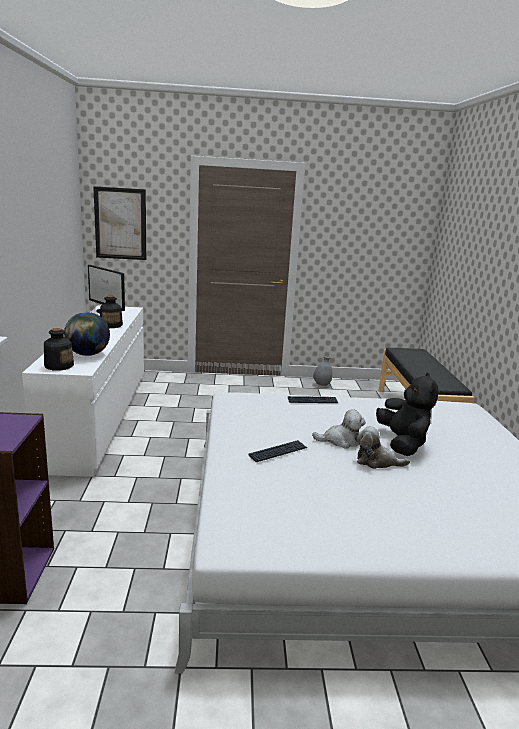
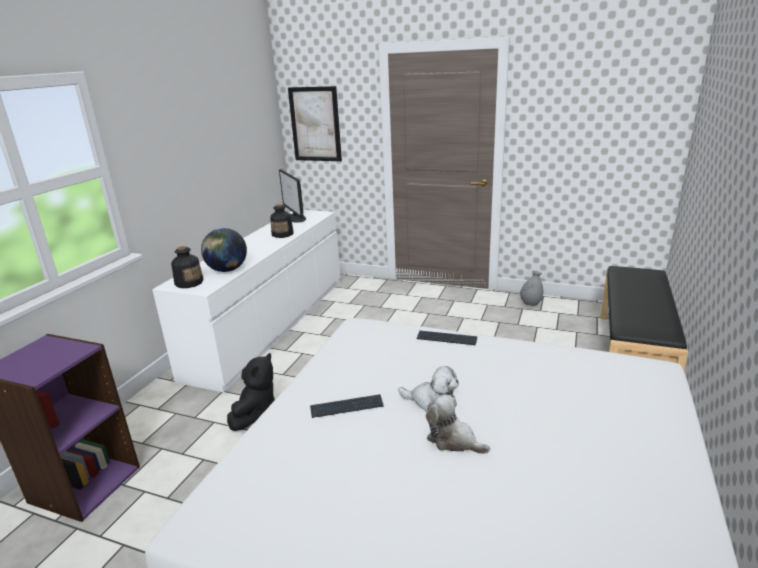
camera: 25 degrees right, 5 degrees up
(402, 443) = (511, 417): black plush toy -> black plush toy (256, 415)

